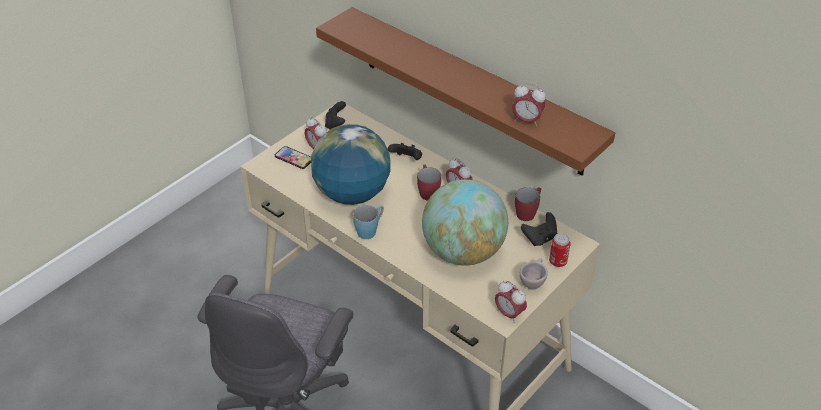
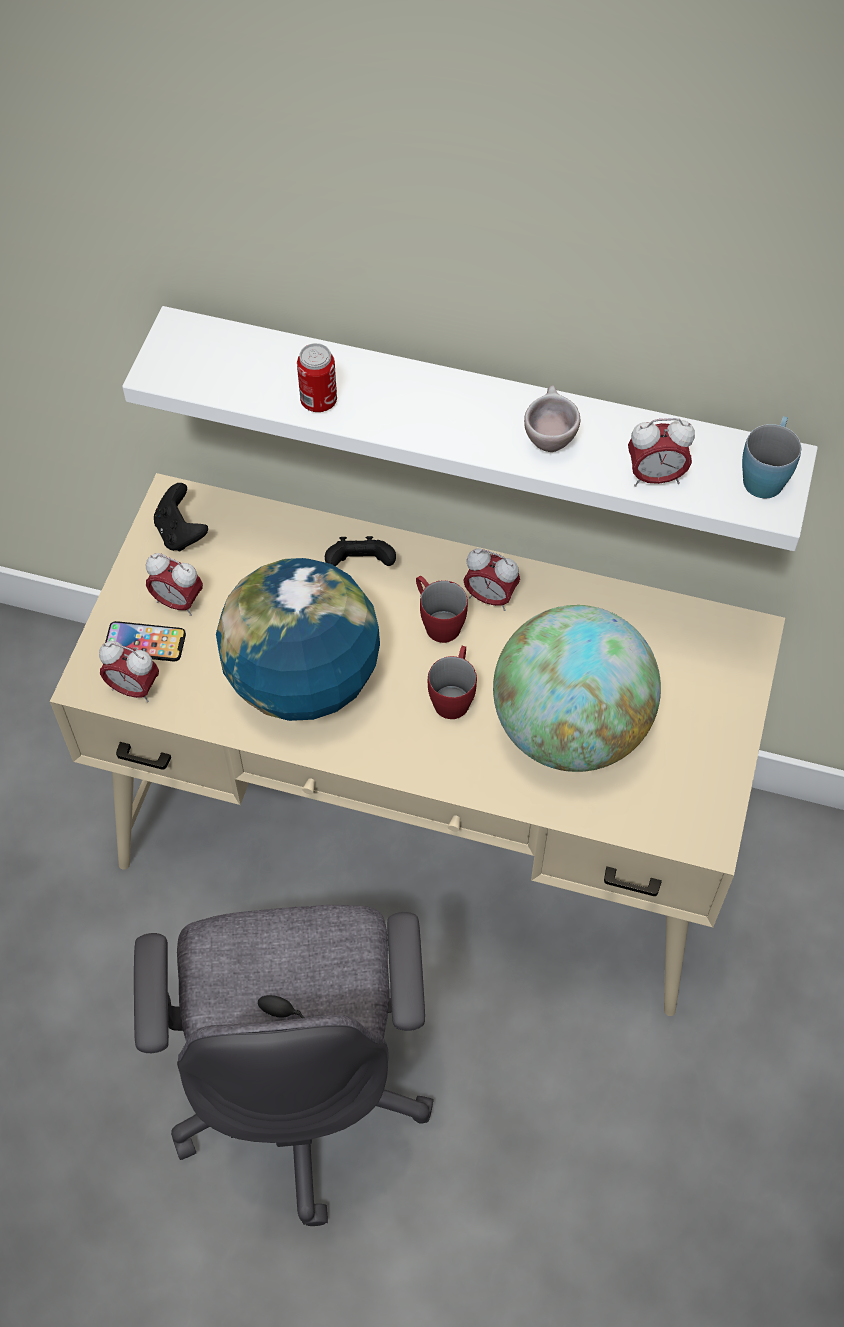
camera: 25 degrees left, 15 degrees up
(370, 230) = (381, 748): blue mug -> blue mug (765, 474)
(470, 90) = (478, 417): brown shelf -> white shelf
(509, 314) = (713, 825): alarm clock -> alarm clock (134, 688)
(528, 212) = (635, 598): red mug -> red mug (453, 695)
(532, 282) = (718, 744): beige cup -> beige cup (548, 437)
(540, 238) = (683, 647): black game controller -> none
(558, 262) = (737, 684): can -> can (318, 401)

